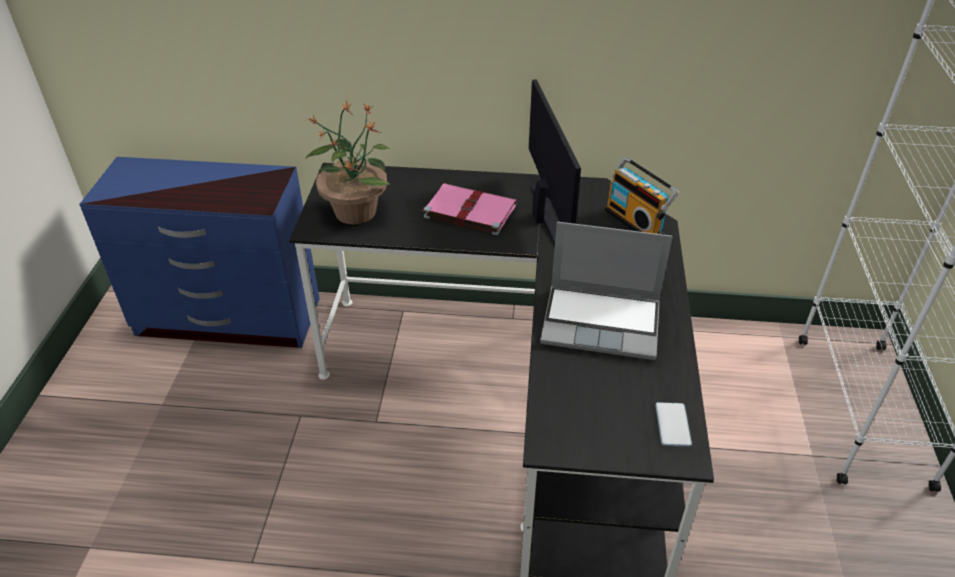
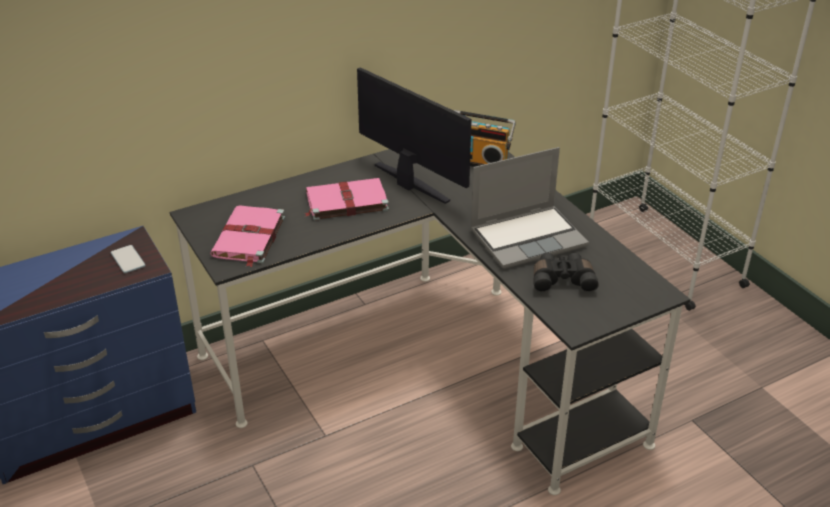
camera: 35 degrees left, 5 degrees down
(355, 211) = (248, 238): potted plant -> pink book
(590, 384) = (562, 279): none -> black binoculars
(672, 425) = (637, 280): phone -> phone (128, 260)

